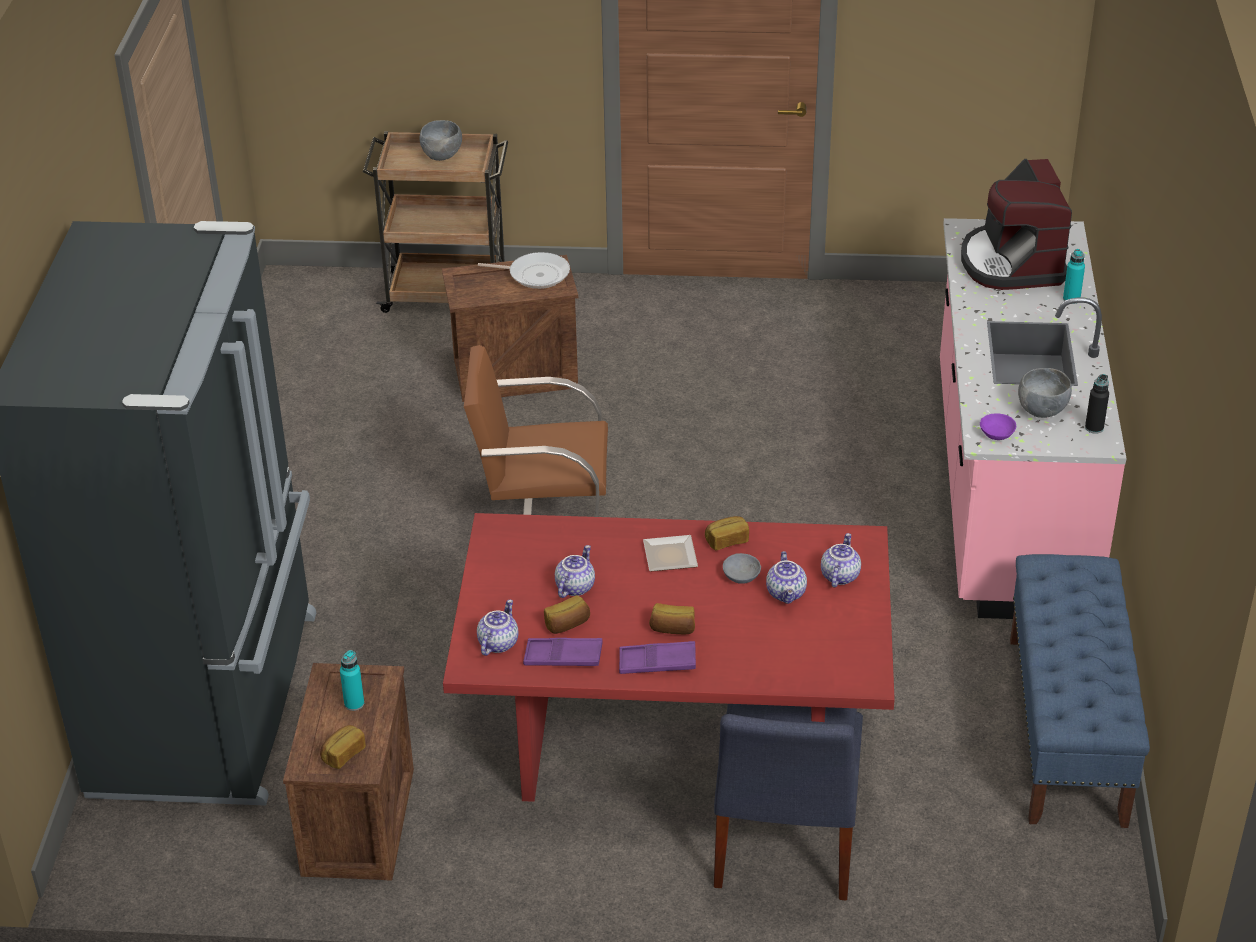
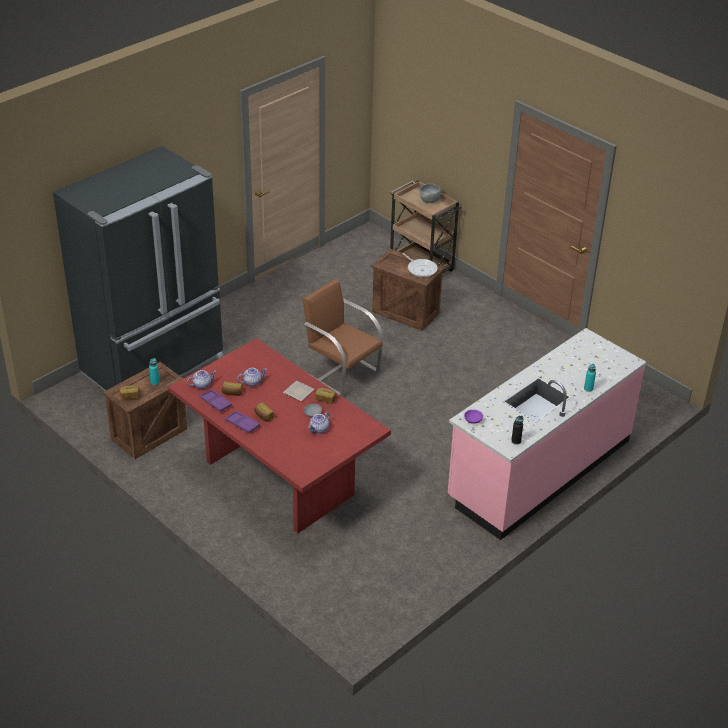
camera: 40 degrees right, 0 degrees up
(783, 844) = (271, 535): blue chair -> none
(839, 575) = (346, 435): teapot -> none
(1012, 263) = (586, 361): coffee machine -> none
(1041, 411) = (504, 422): grey bowl -> none
(1066, 730) = (429, 569): blue bench -> none

